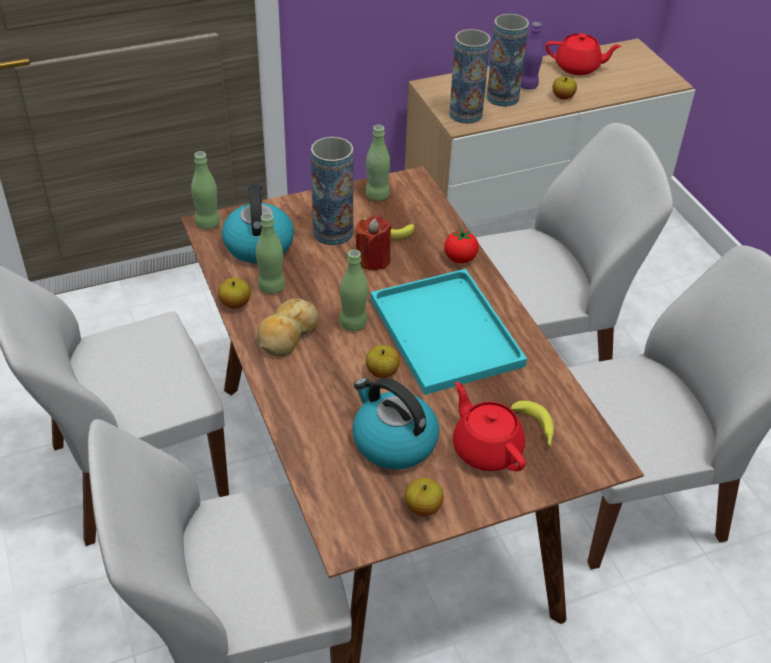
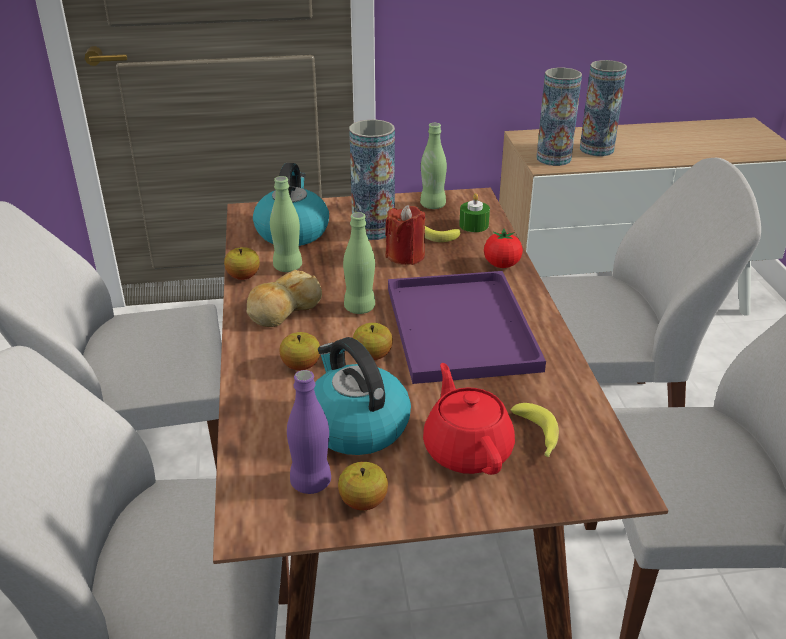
camera: 15 degrees right, 10 degrees down
(208, 223) = (251, 210): green bottle -> none
(422, 215) = (474, 225): none -> green candle
(448, 333) = (463, 329): turquoise tray -> purple tray
(528, 85) = (626, 143): purple bottle -> purple bottle (311, 482)
(563, 97) = (661, 154): apple -> apple (301, 365)
(578, 67) = (684, 134): red teapot -> none

